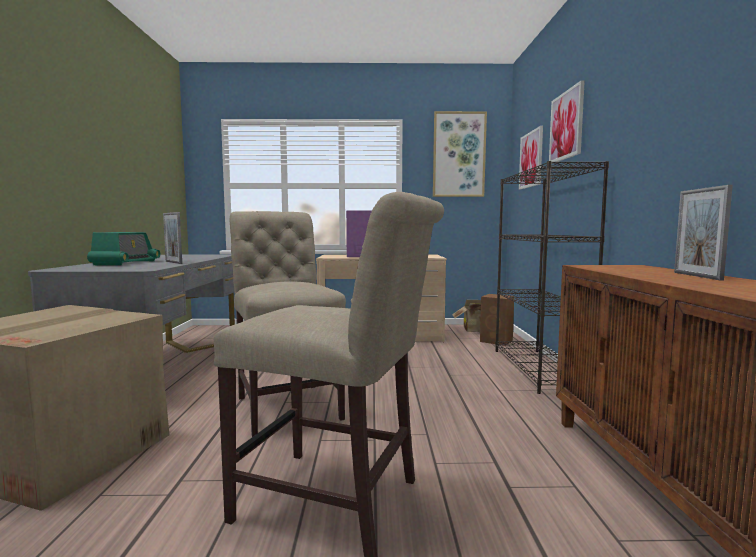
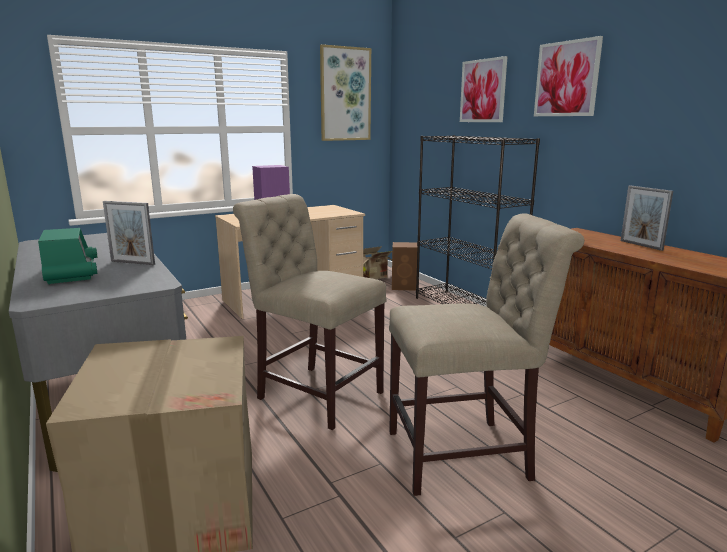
camera: 30 degrees left, 10 degrees up
(531, 159) = (429, 110): picture -> picture (567, 79)

